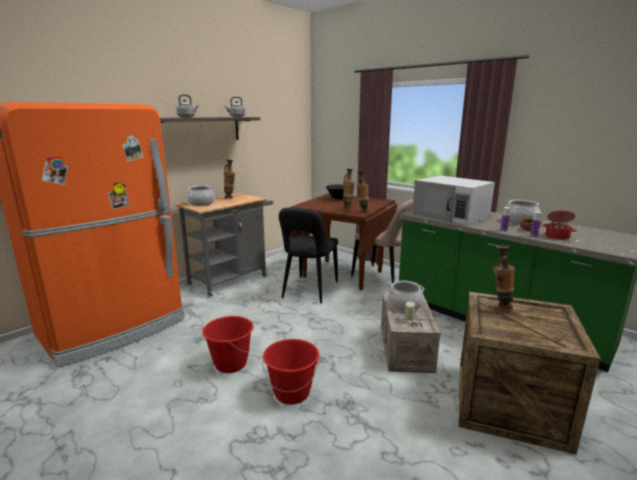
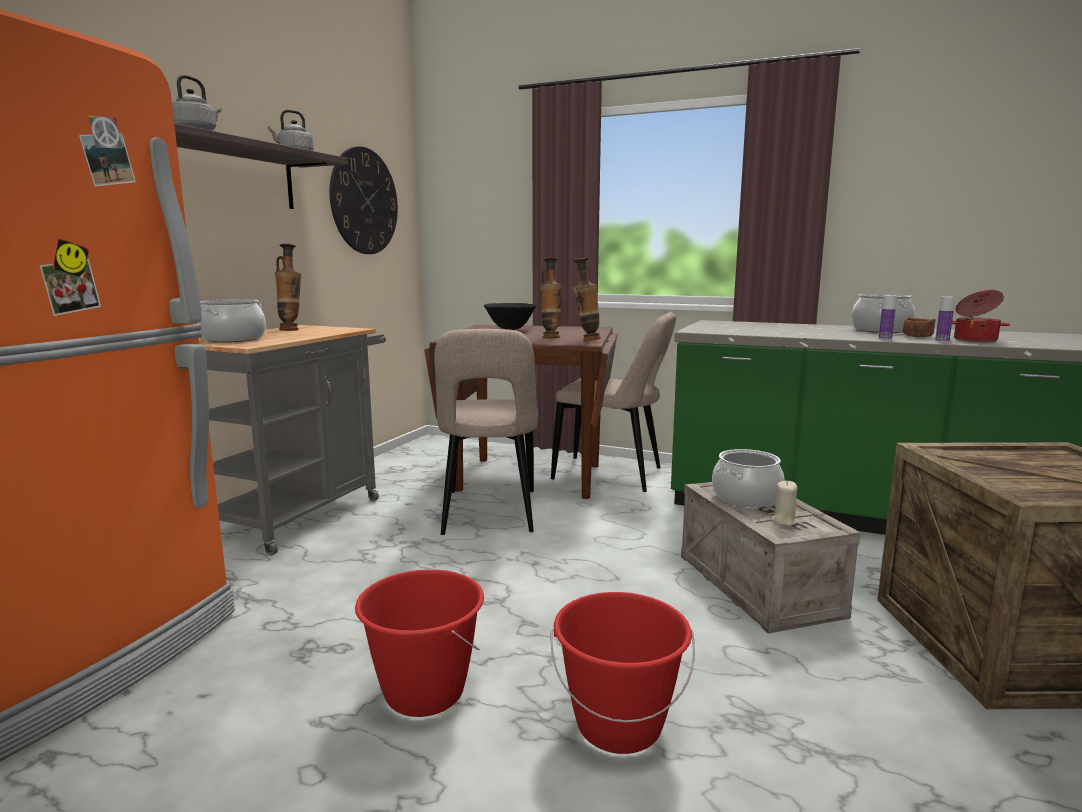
camera: 20 degrees left, 5 degrees down
(277, 131) = (364, 201): none -> wall clock
(309, 291) = (489, 514): black chair -> beige chair
(451, 215) = (763, 329): white microwave -> none
(499, 308) = (981, 459): vase -> none

